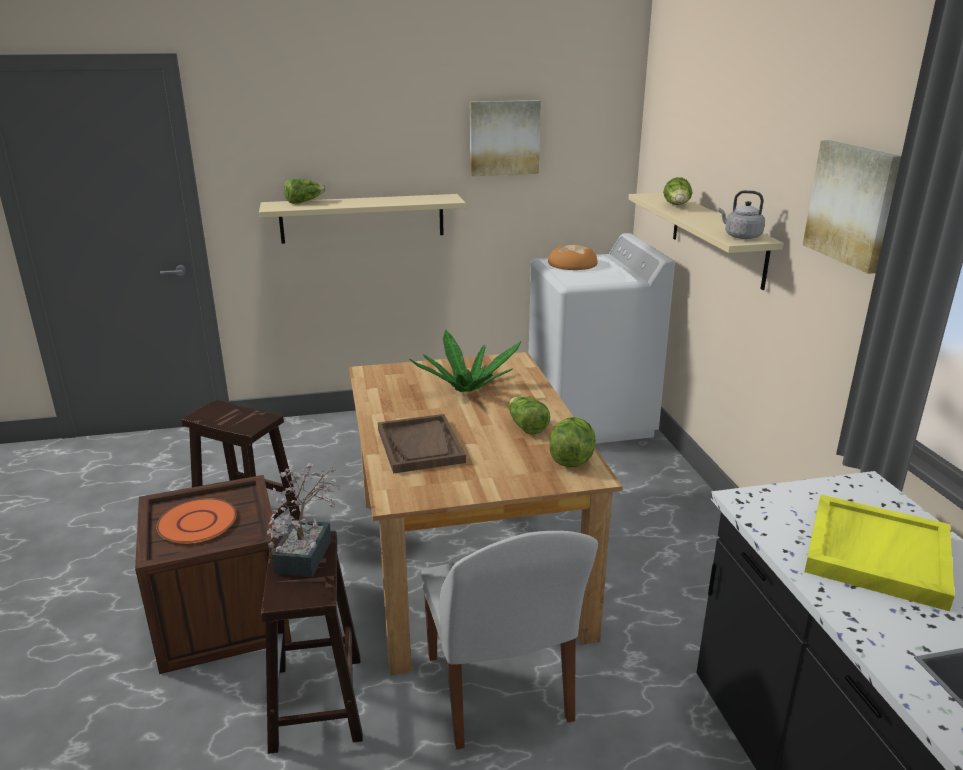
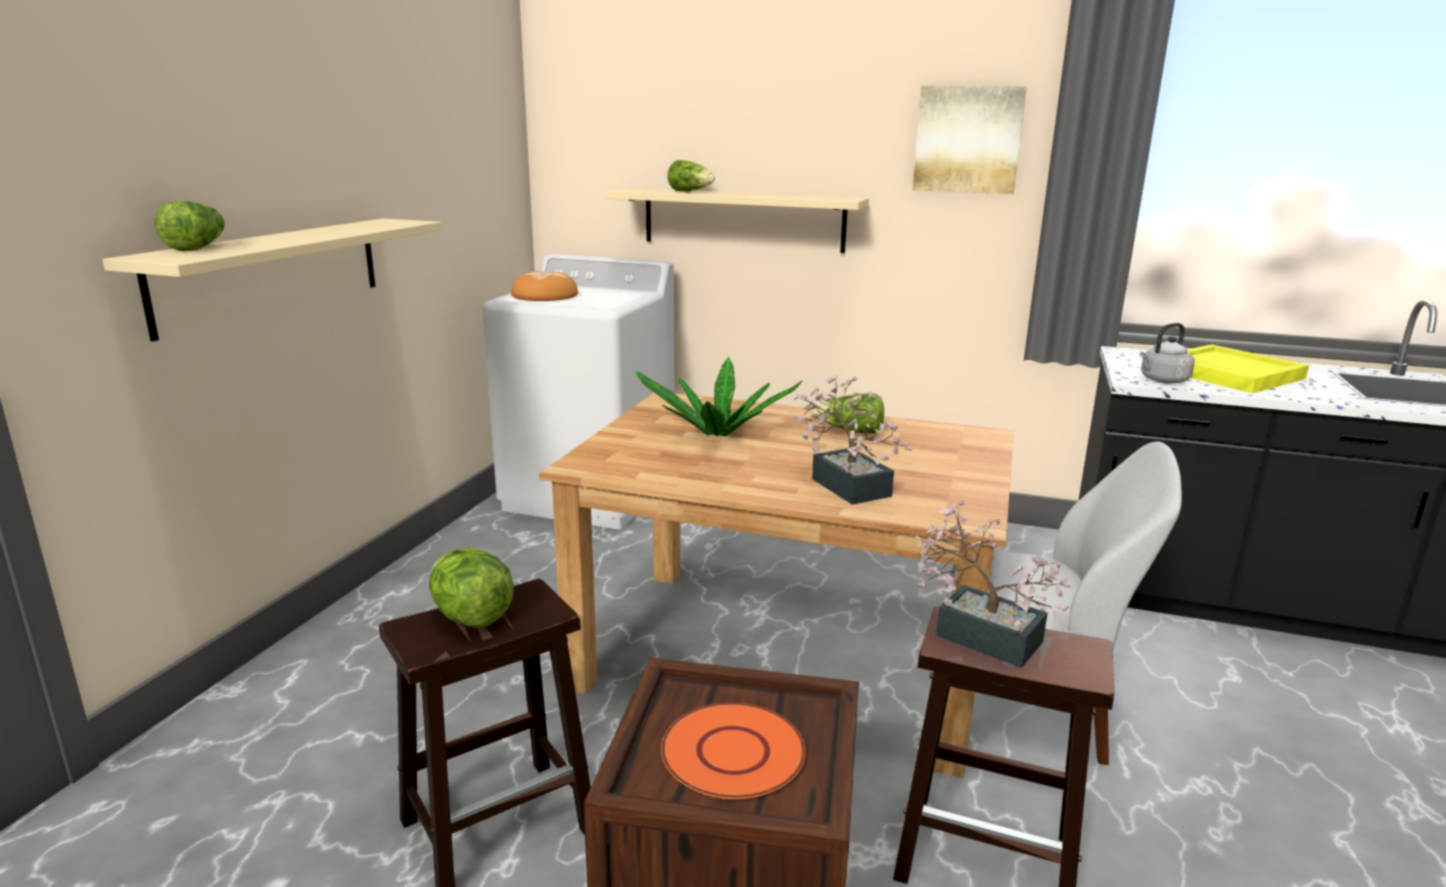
camera: 60 degrees left, 5 degrees down
(420, 446) = (846, 483): brown tray -> potted plant
(504, 138) = (419, 130): picture -> none
(571, 460) = (945, 433): lettuce -> lettuce (471, 617)
(740, 236) = (834, 198): grey kettle -> grey kettle (1162, 380)

